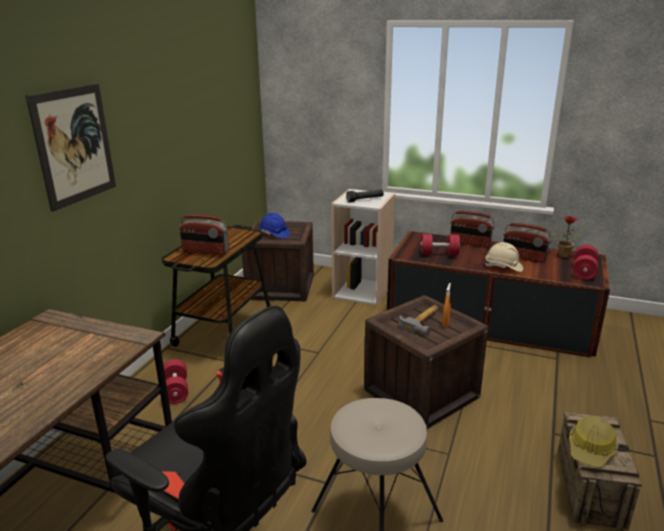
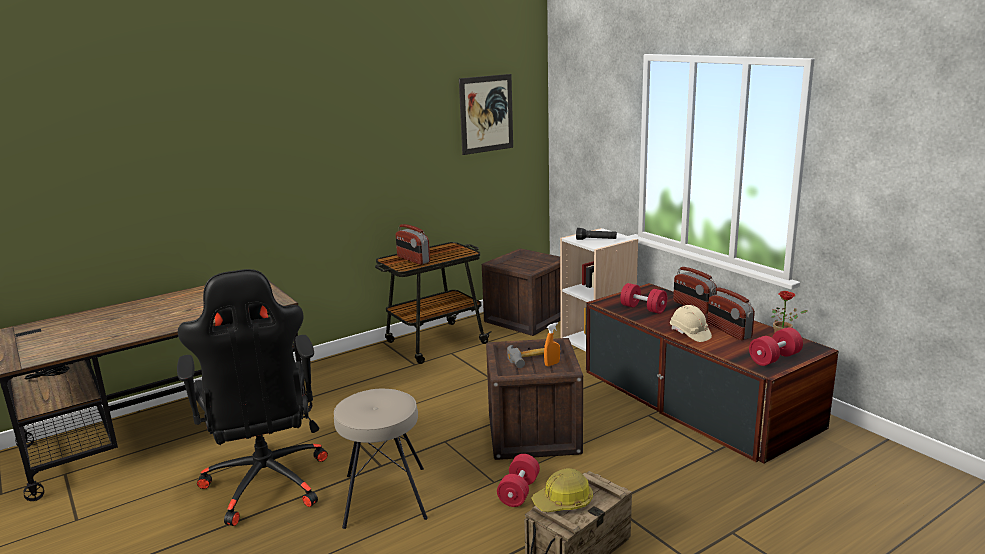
camera: 35 degrees right, 5 degrees down
(74, 145) = (301, 153): picture -> picture (486, 114)
(176, 391) = (354, 372): red dumbbell -> red dumbbell (519, 492)
(274, 234) = (522, 263): blue hard hat -> none

